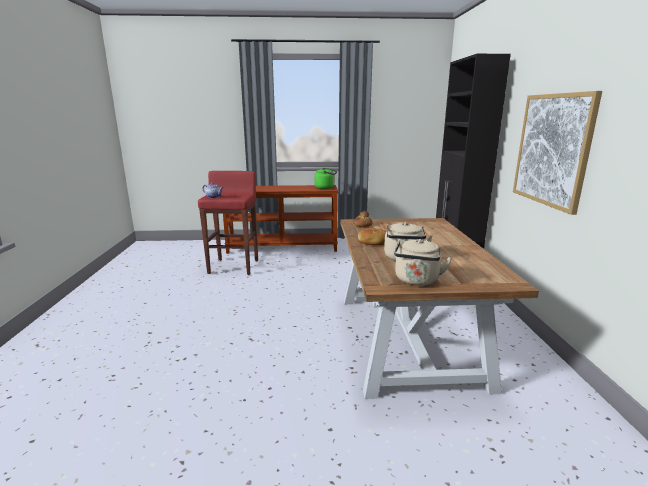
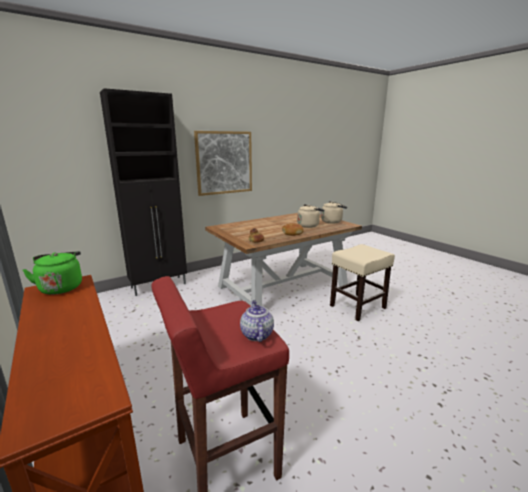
camera: 120 degrees left, 0 degrees up
(299, 371) = (357, 307): none -> beige stool

